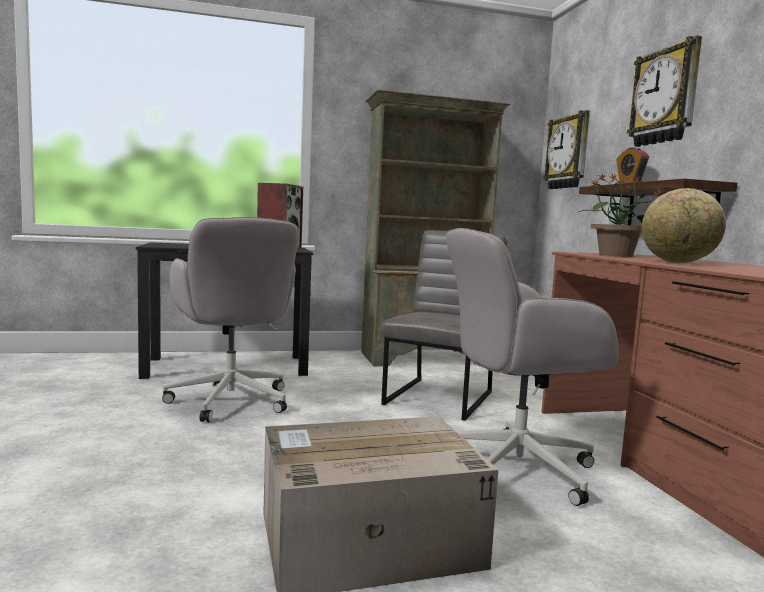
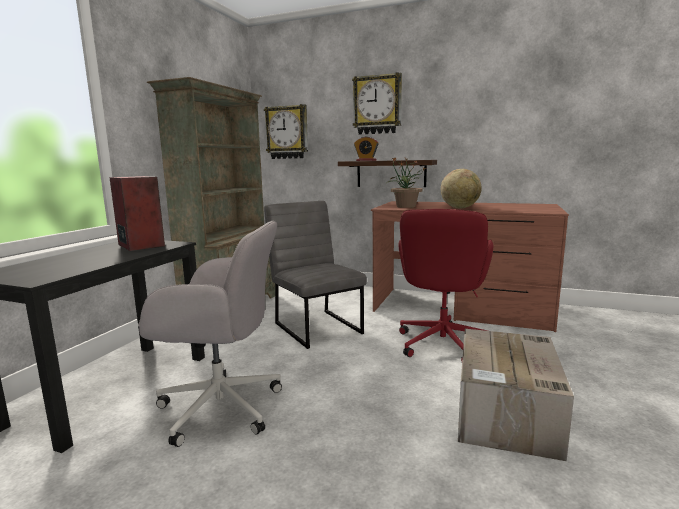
camera: 55 degrees left, 5 degrees up
(514, 469) = (442, 344): grey office chair -> red office chair

